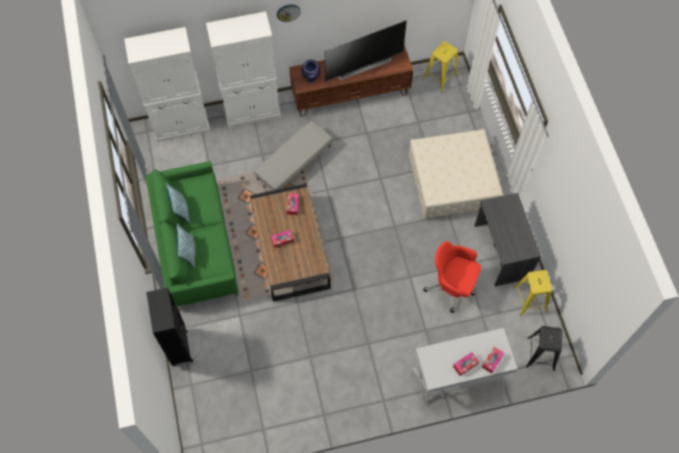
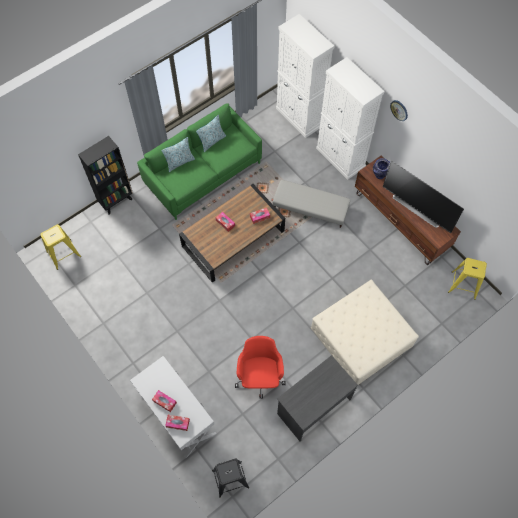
camera: 65 degrees right, 0 degrees up
(530, 299) = (279, 450): yellow stool -> yellow stool (63, 254)

